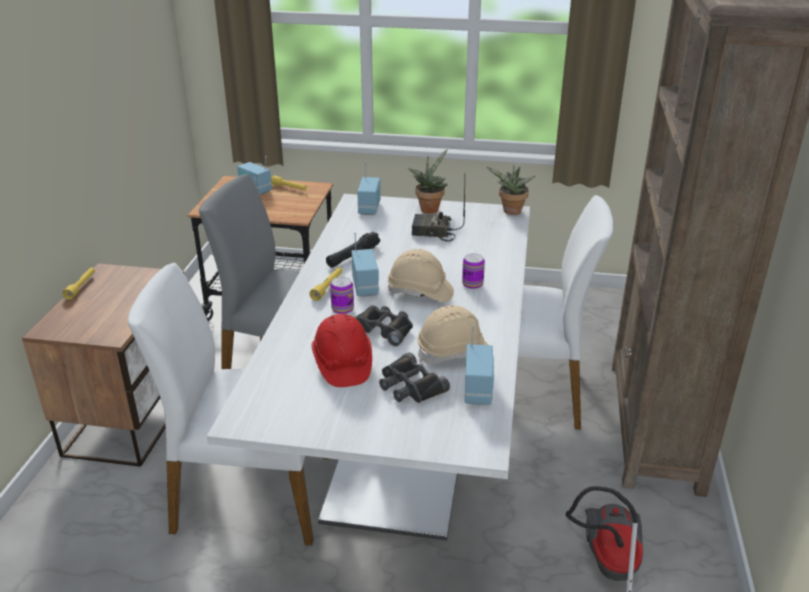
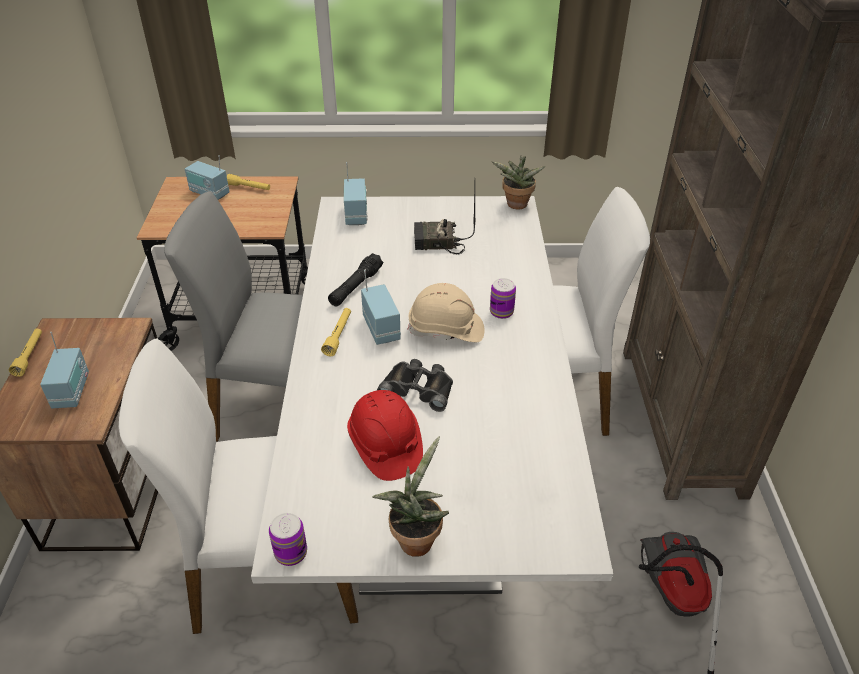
camera: 10 degrees left, 10 degrees up
(342, 309) = (364, 365): can -> can (291, 553)
(410, 386) = (471, 467): black binoculars -> none
(429, 208) = (424, 209): potted plant -> potted plant (415, 538)
(453, 352) = (507, 411): beige hard hat -> none
(478, 390) = (549, 462): radio -> radio (72, 391)

